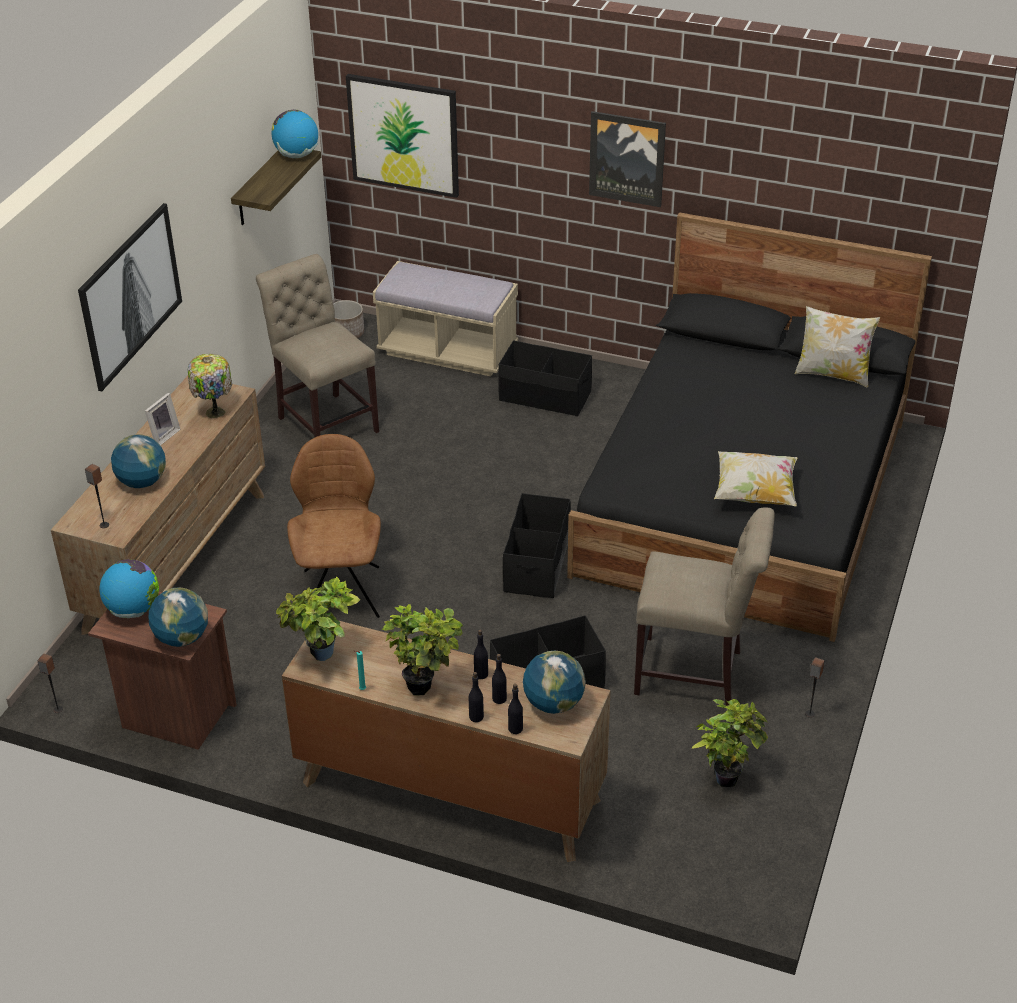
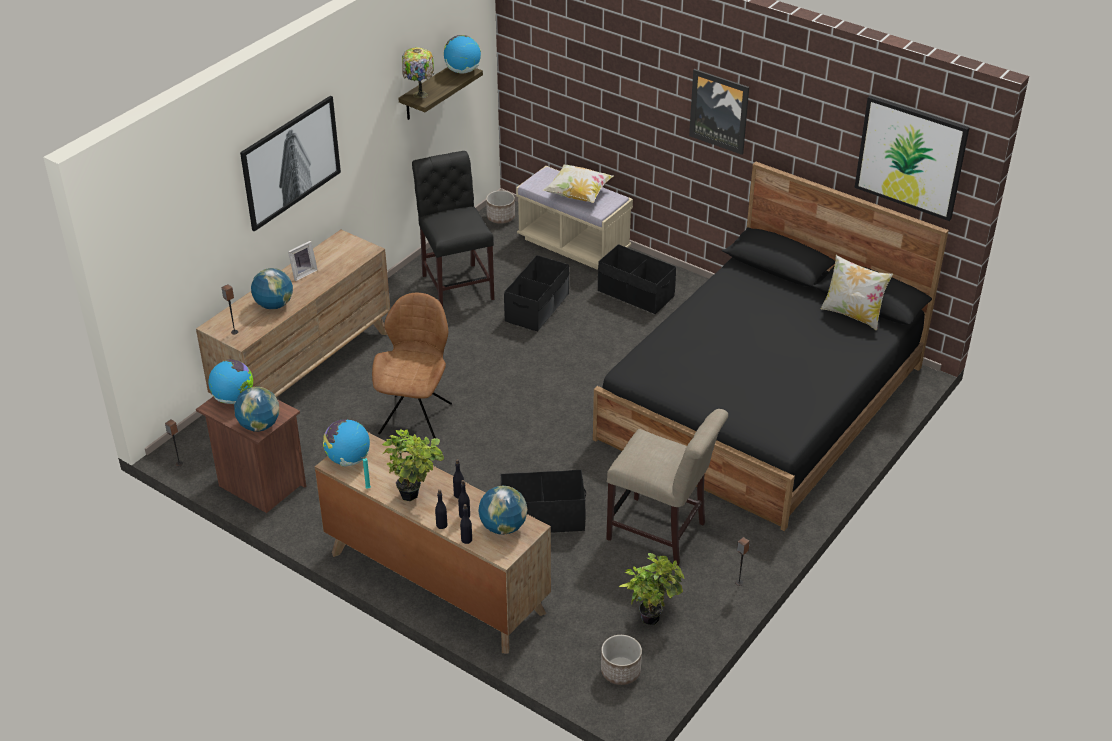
camera: 15 degrees right, 0 degrees up
(214, 413) = (347, 262): table lamp -> table lamp (419, 95)
(322, 658) = (348, 459): potted plant -> globe
(325, 421) = (456, 284): beige chair -> black chair
(404, 135) = (556, 66): picture -> picture (911, 157)
(537, 564) = (574, 424): black storage box -> black storage box (537, 308)
(719, 852) = (620, 671): none -> planter
(754, 493) = (742, 399): pillow -> pillow (578, 195)

